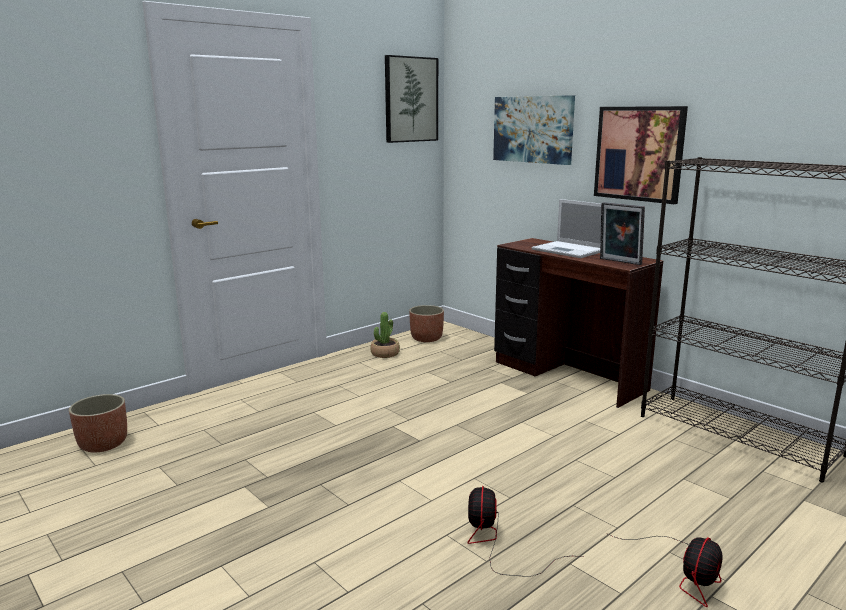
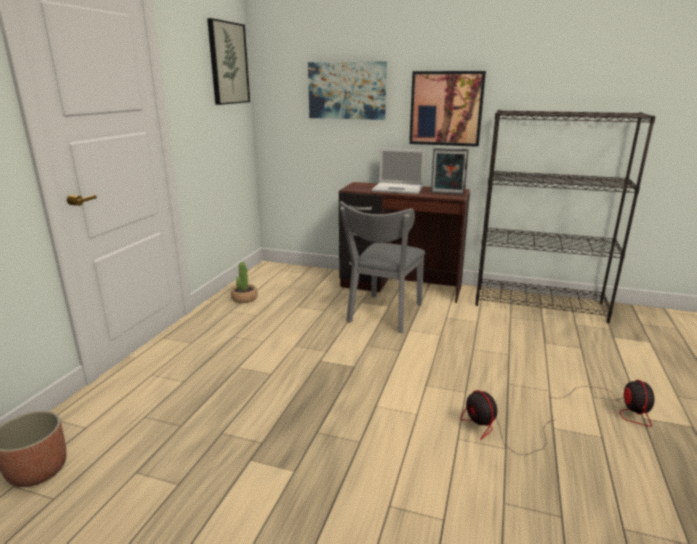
camera: 30 degrees left, 5 degrees up
(426, 338) = (265, 278): planter -> none
(510, 400) = (383, 315): none -> grey chair

